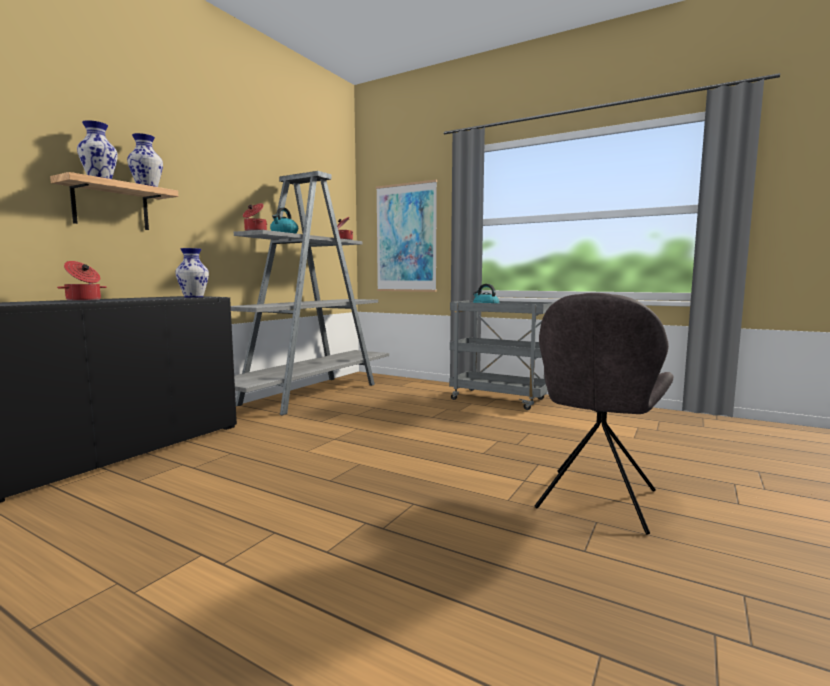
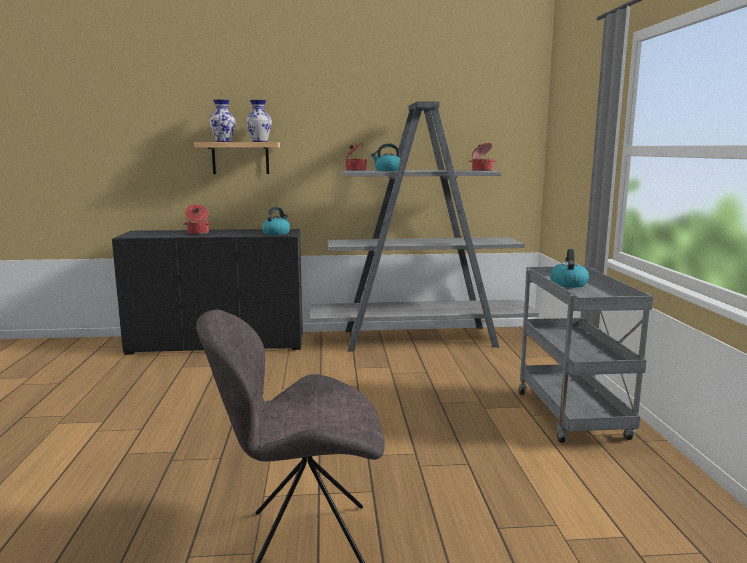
camera: 55 degrees right, 5 degrees up
(193, 297) = (276, 233): vase -> kettle
(406, 238) = (573, 165): picture -> none

